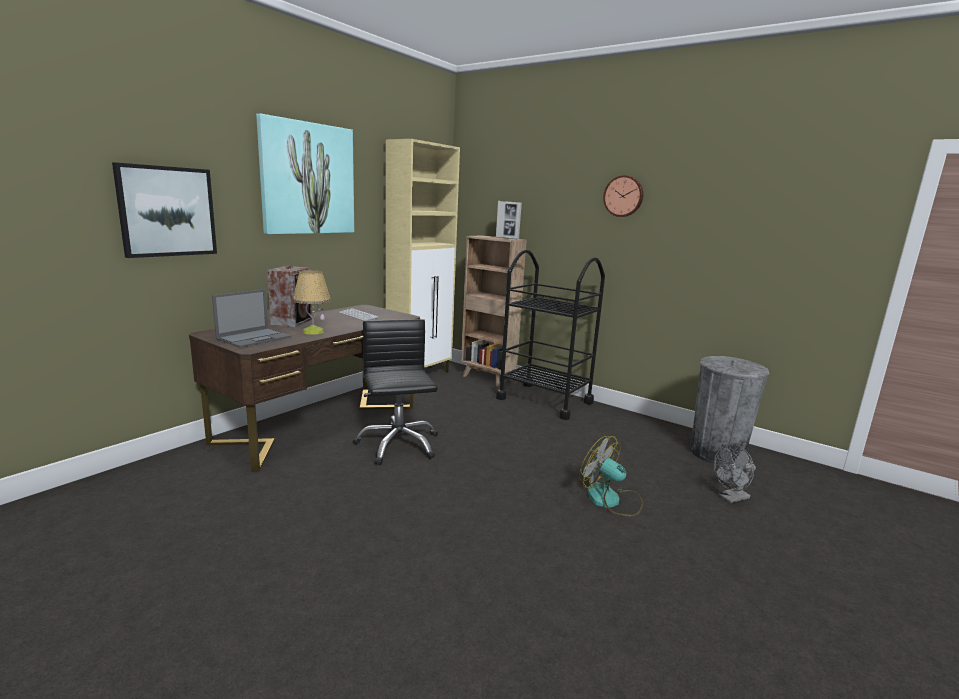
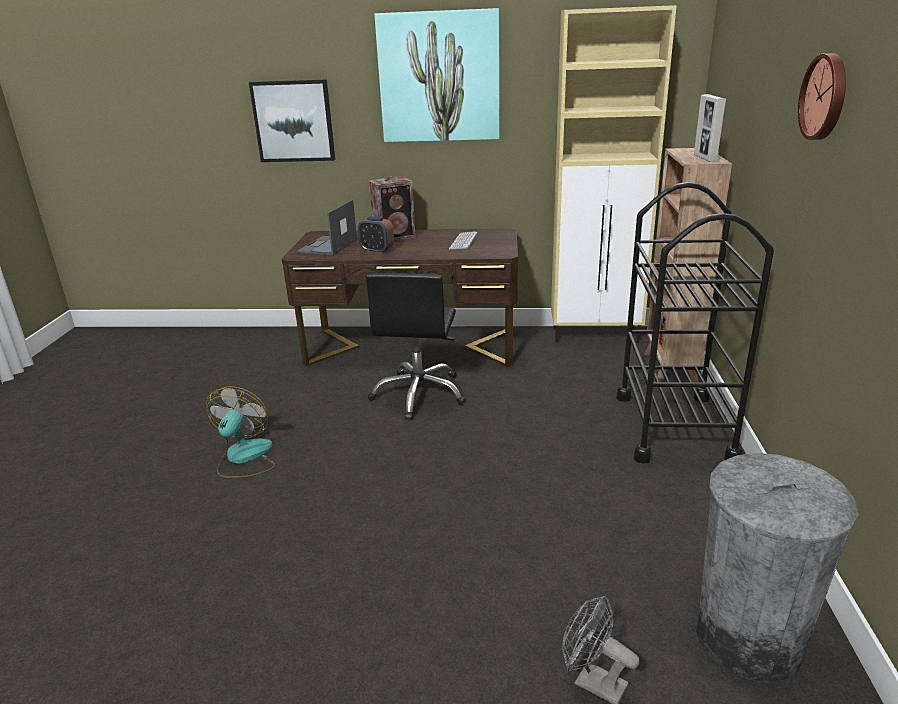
camera: 60 degrees right, 10 degrees up
(255, 338) = (327, 246): laptop -> laptop turned 105 degrees clockwise
(313, 332) = (377, 251): table lamp -> alarm clock
(398, 445) = (419, 394): black office chair -> black office chair turned 150 degrees clockwise
(611, 500) = (455, 562): fan -> fan (244, 458)

